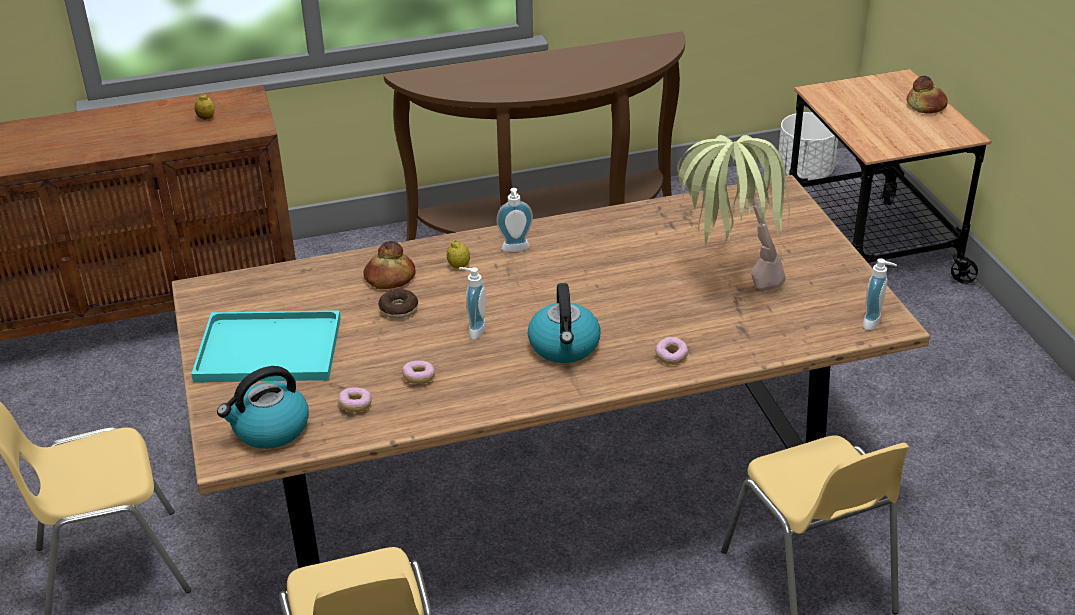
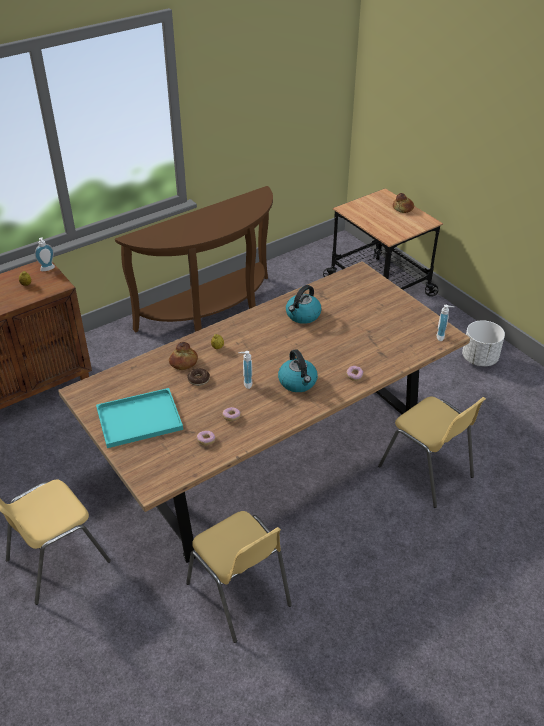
camera: 20 degrees left, 5 degrees up
(270, 429) = (167, 465): kettle -> kettle (303, 315)
(516, 250) = (243, 332): soap dispenser -> soap dispenser (48, 269)
(727, 283) = (361, 329): potted plant -> none
(805, 173) = (329, 249): white planter -> white planter (480, 358)

